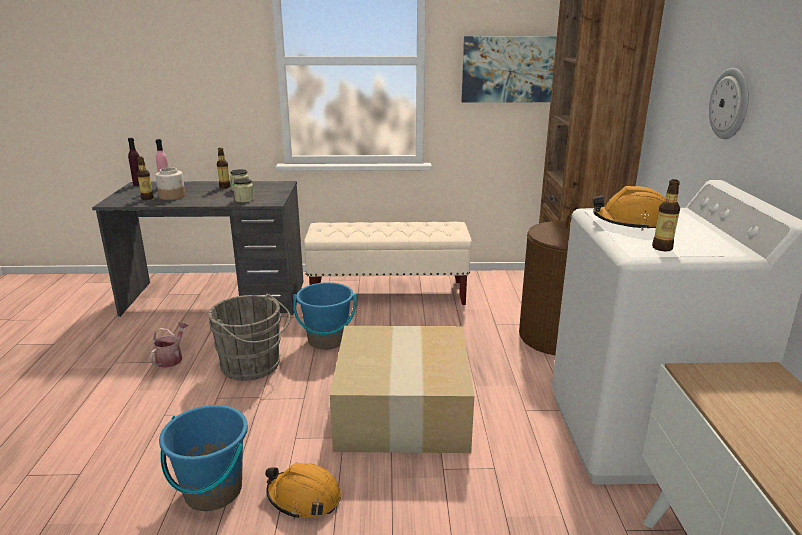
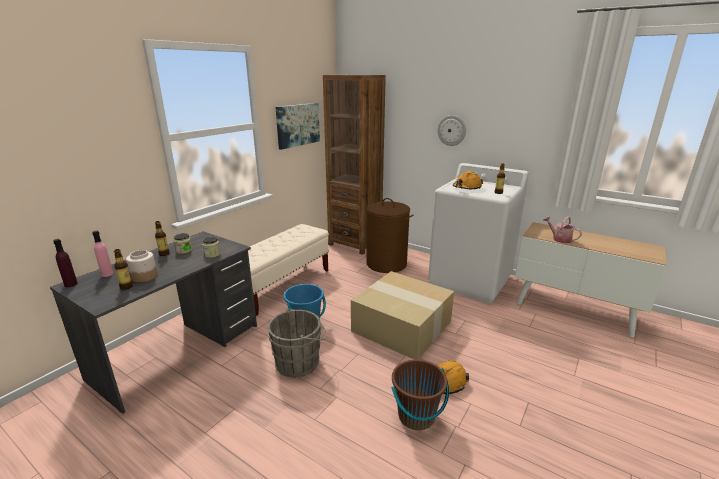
camera: 55 degrees left, 0 degrees up
(171, 358) = (241, 397): watering can -> watering can (559, 239)
(213, 491) = (416, 416): blue bucket -> brown bucket

